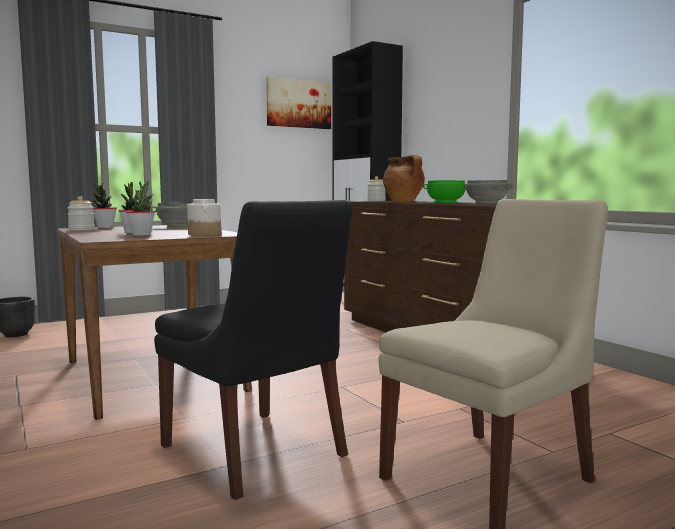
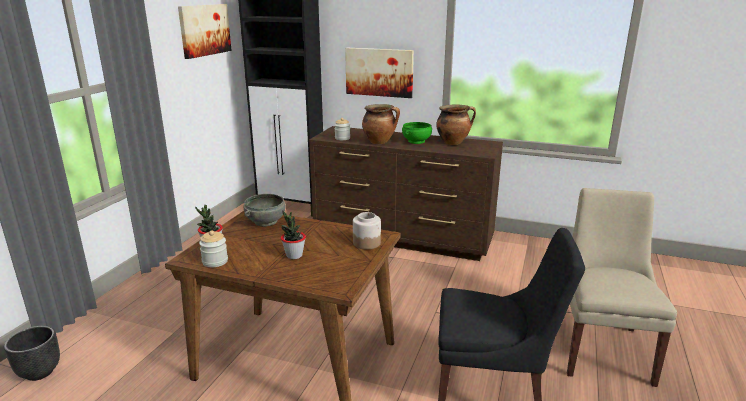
camera: 40 degrees left, 15 degrees up
(141, 235) = (326, 261): potted plant -> none
(449, 135) = (379, 72): none -> picture
(487, 203) = (453, 142): grey bowl -> cooking pot

